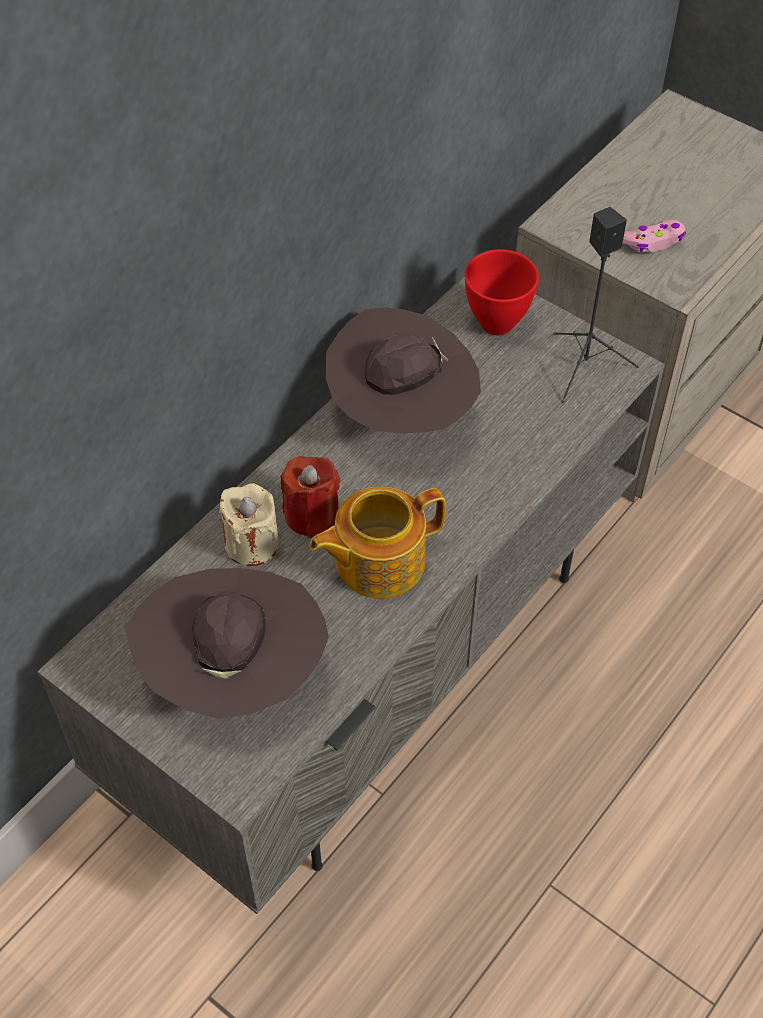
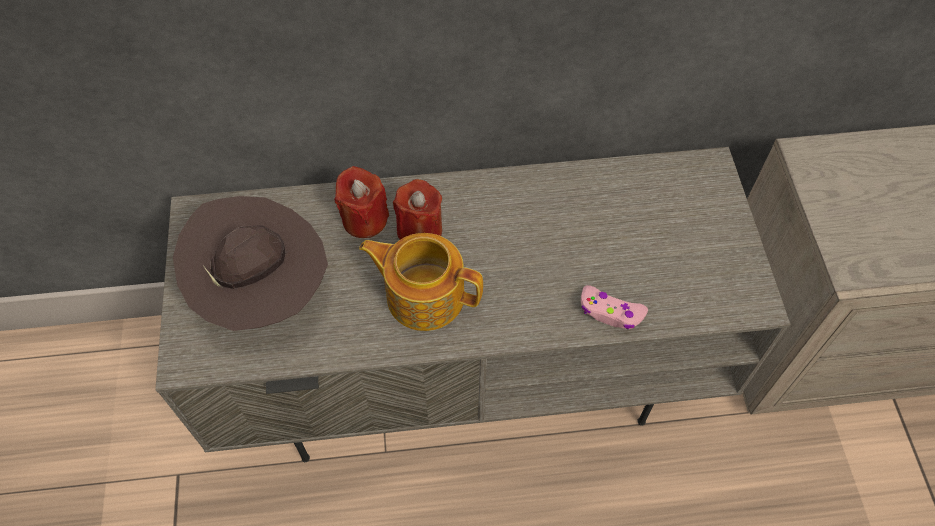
camera: 45 degrees right, 5 degrees up
(251, 544) = (364, 219): beige candle -> red candle
(401, 415) = (552, 211): brown hat -> none
(498, 324) = (693, 200): red bowl -> none
(586, 366) = (724, 279): black speaker -> none
(652, 242) = (875, 224): pink game controller -> pink game controller (610, 312)

